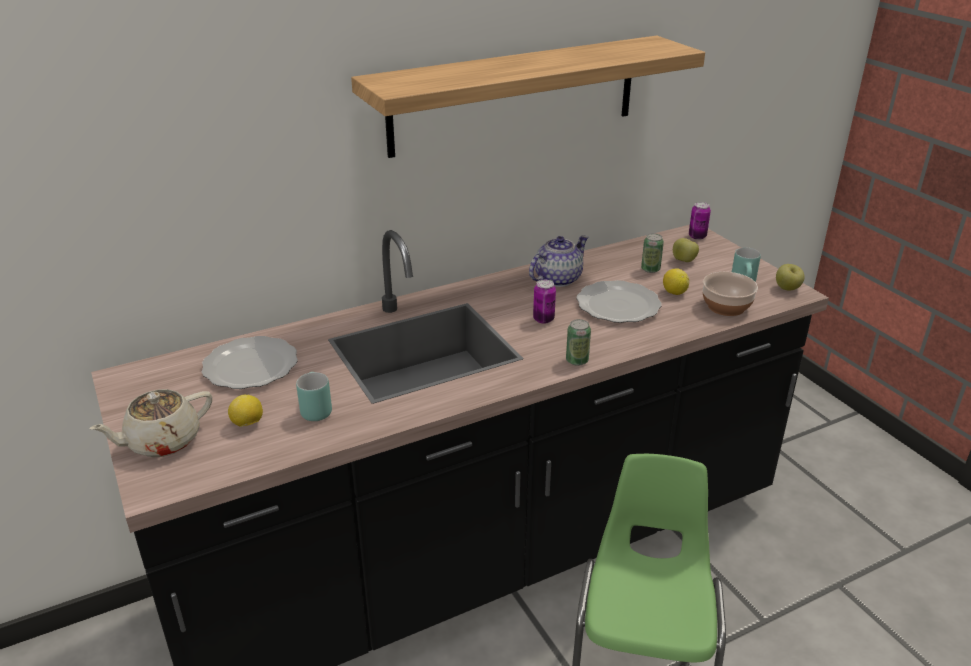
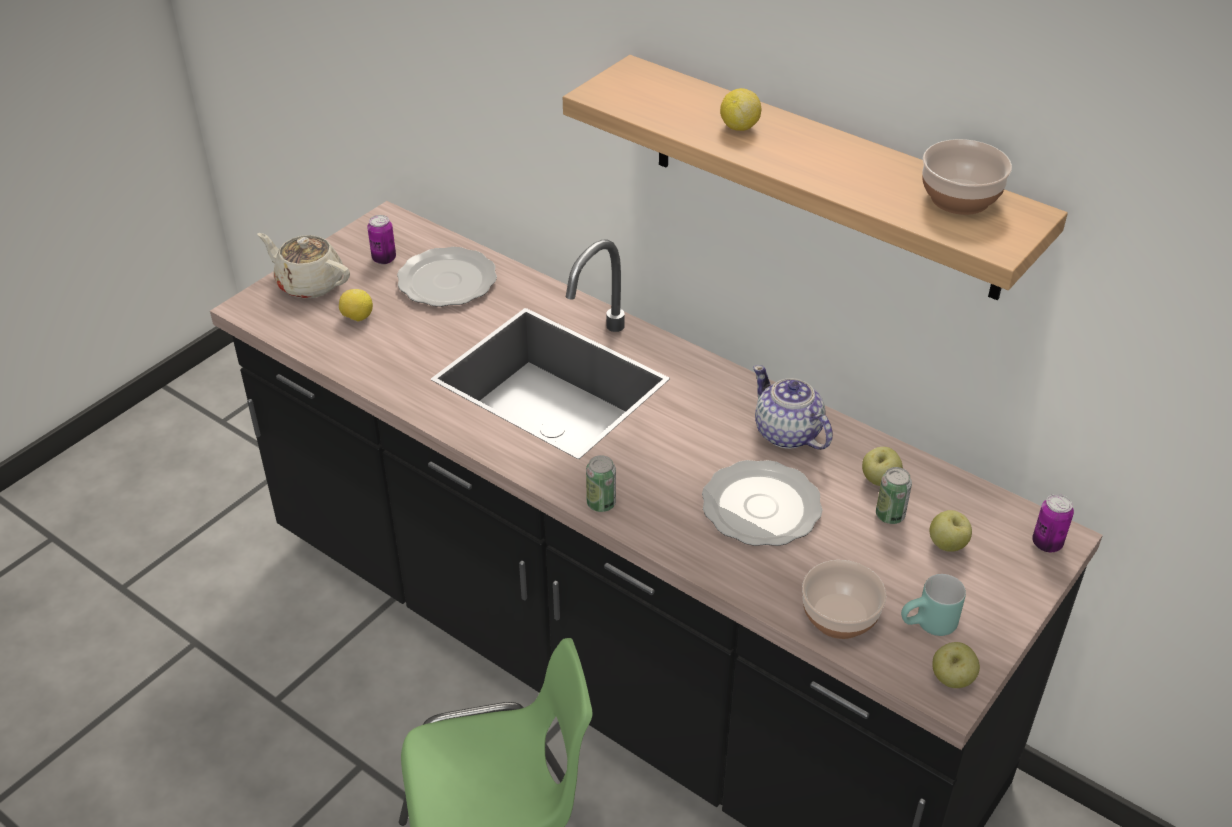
camera: 65 degrees right, 10 degrees up
(313, 409) = (400, 347): turquoise mug -> none
(543, 319) = (677, 450): can -> can (384, 259)
(557, 279) = (787, 434): teapot -> teapot turned 150 degrees counterclockwise
(619, 264) = (879, 480): none -> apple
(625, 46) = (960, 197): none -> bowl
(674, 292) = (839, 554): lemon -> lemon (739, 127)

